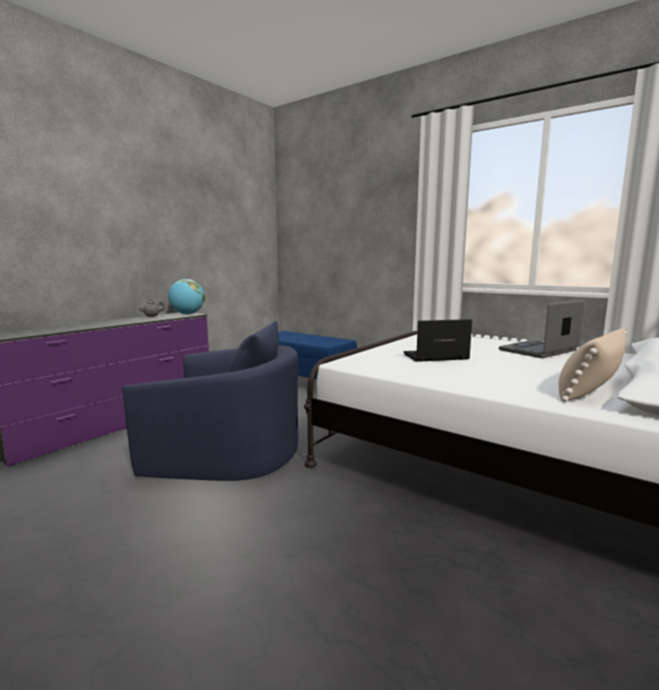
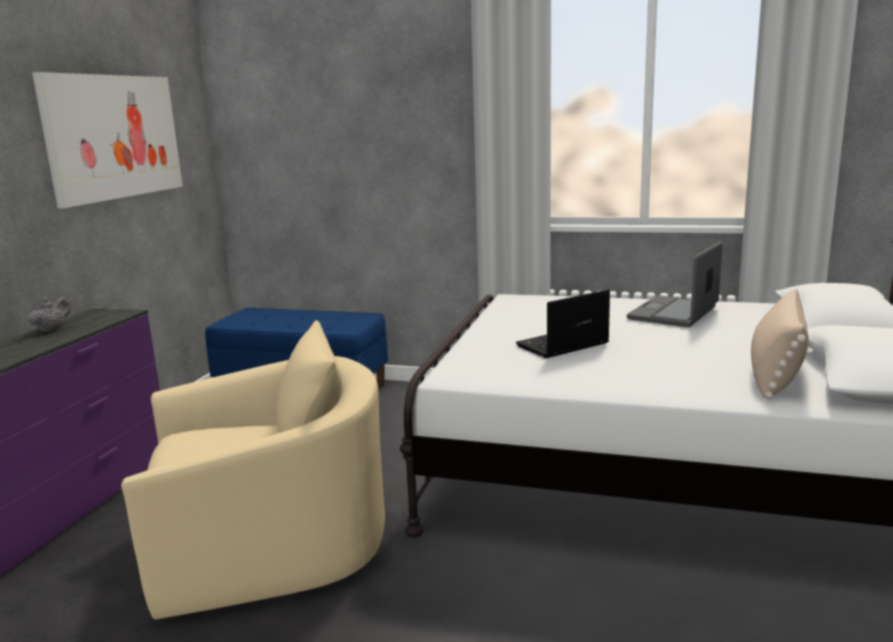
camera: 20 degrees left, 5 degrees up
(187, 314) = (112, 314): globe -> none
(211, 221) = (114, 137): none -> picture
(226, 453) = (270, 544): blue armchair -> beige armchair

